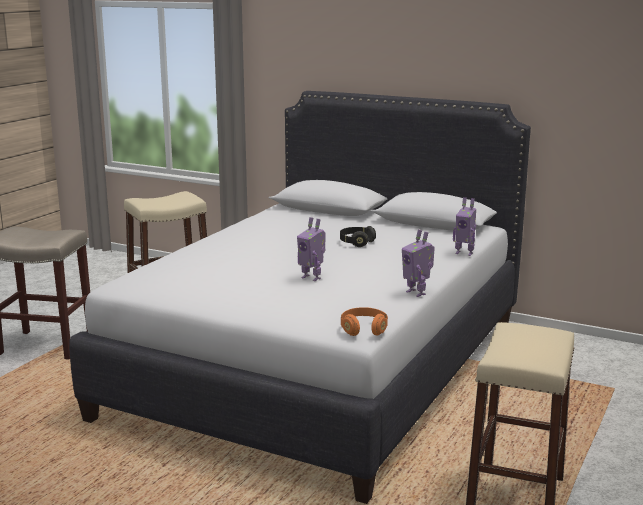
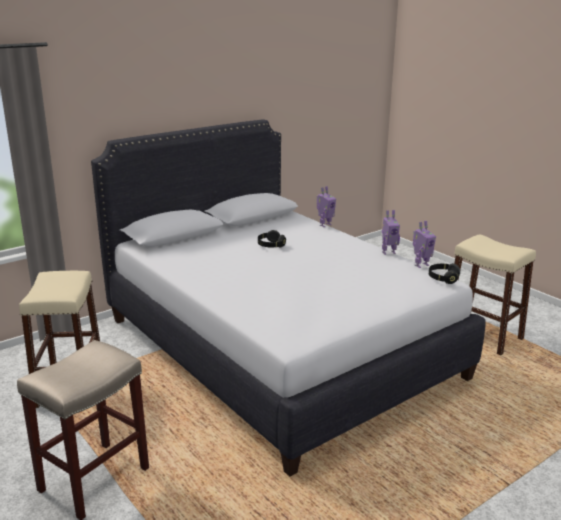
camera: 65 degrees left, 5 degrees up
(312, 277) = (334, 273): toy robot -> toy robot (421, 265)
(363, 329) = (443, 278): orange headphones -> black headphones

